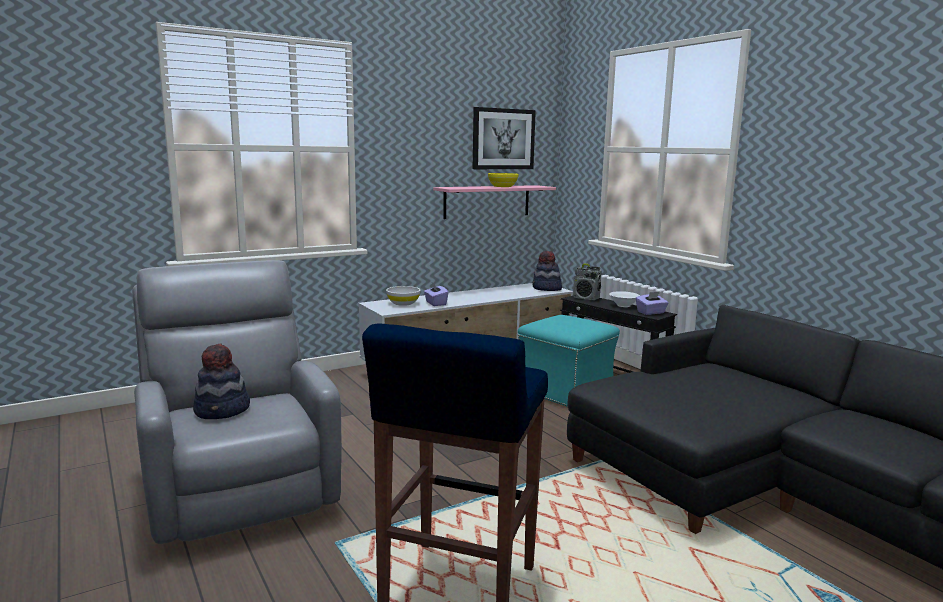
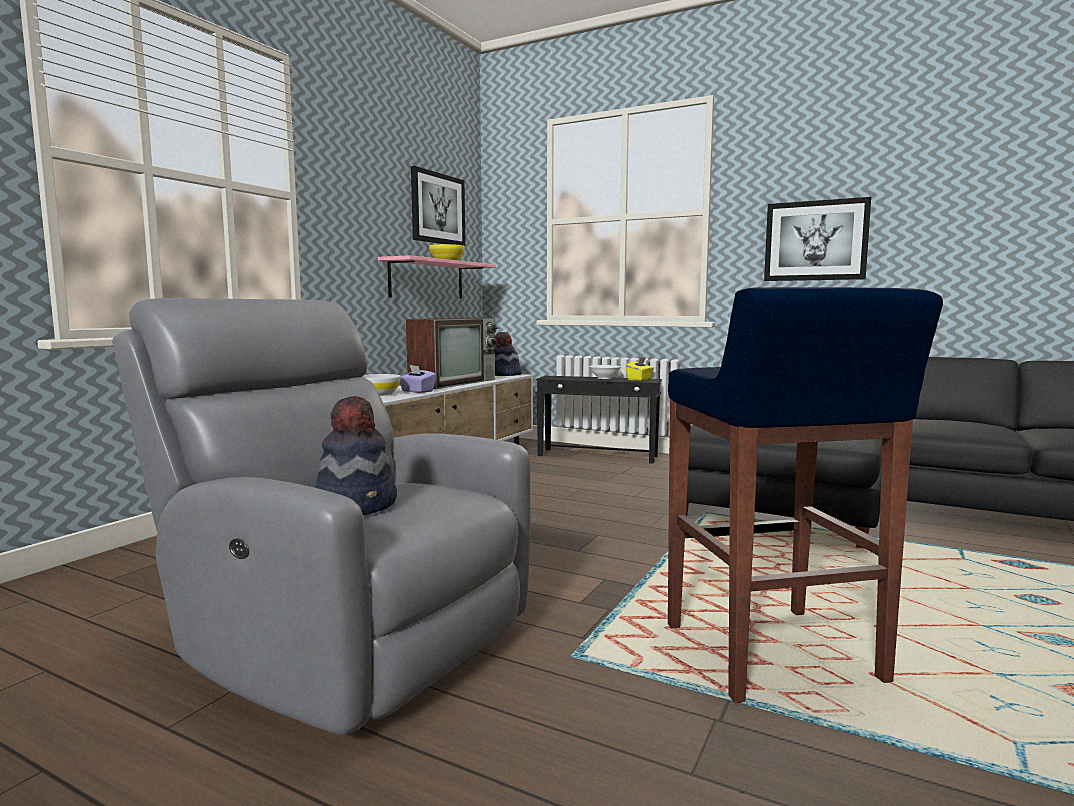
camera: 30 degrees left, 5 degrees down
(484, 295) = (454, 382): none -> television
(566, 391) = (577, 473): turquoise ottoman -> none
(586, 298) = (559, 377): radio -> none
(651, 312) = (639, 379): purple tissue box -> yellow tissue box
(834, 193) = (815, 241): none -> picture

